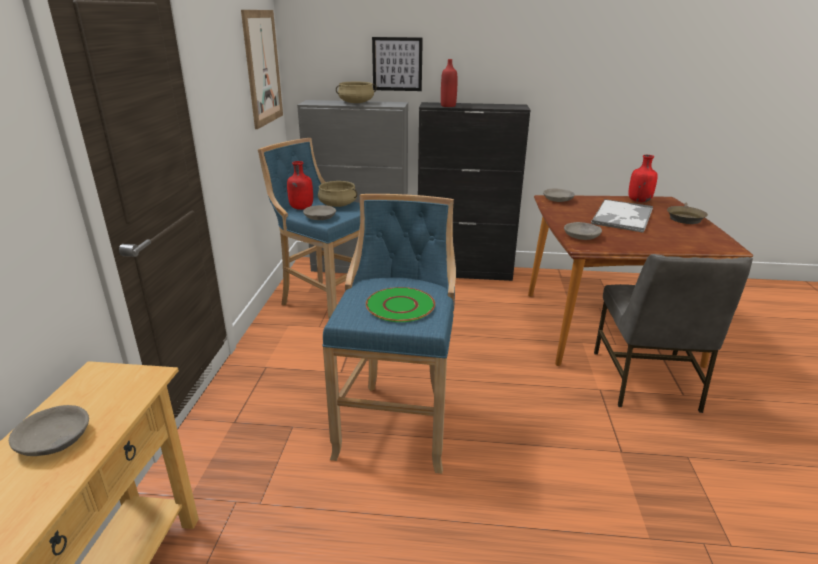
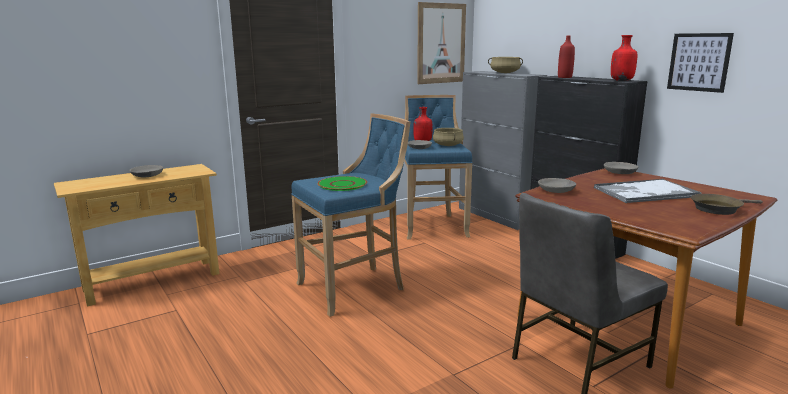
camera: 50 degrees right, 10 degrees down
(397, 64) = (544, 42): picture -> picture (699, 62)
(638, 201) = (711, 190): red bottle -> red bottle (622, 80)

